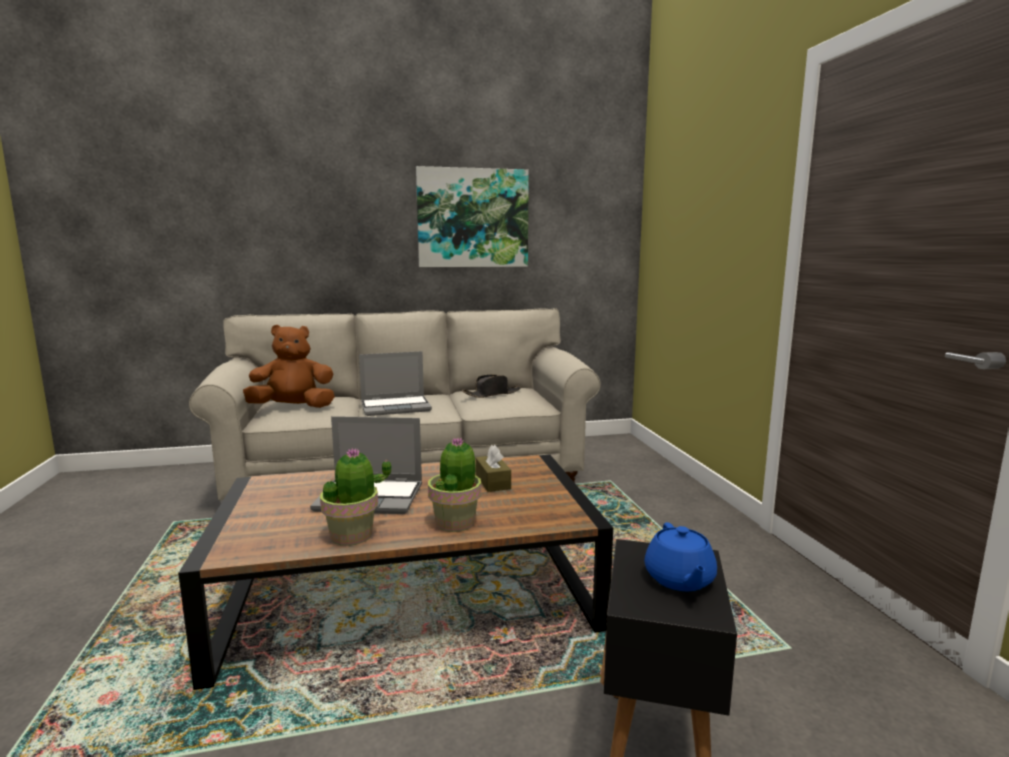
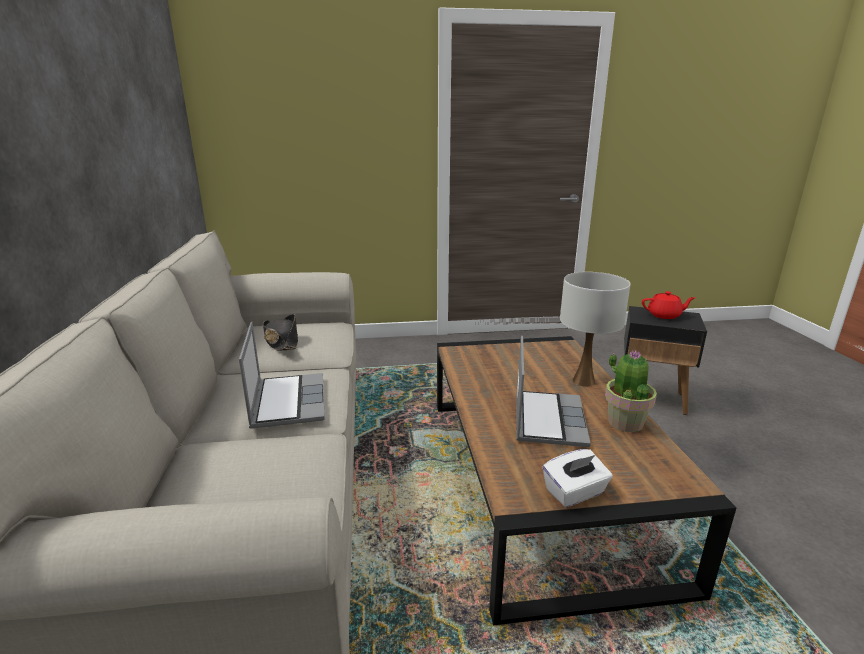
camera: 85 degrees left, 10 degrees up
(254, 501) = (575, 492): none -> white tissue box
(293, 408) = (254, 490): brown plush toy -> none
(456, 522) = (584, 381): potted plant -> white table lamp
(473, 218) = (98, 115): picture -> none
(493, 482) = (503, 366): brown tissue box -> none
(679, 579) = (665, 315): blue teapot -> red teapot

